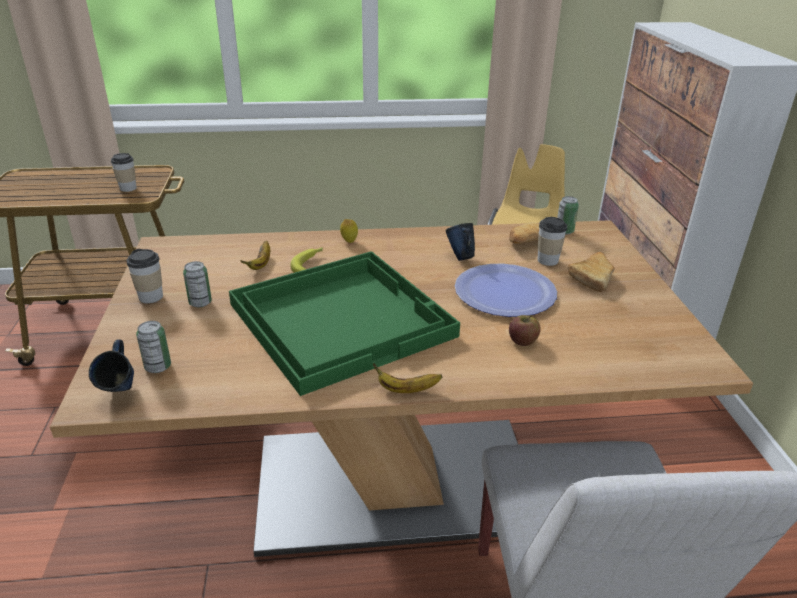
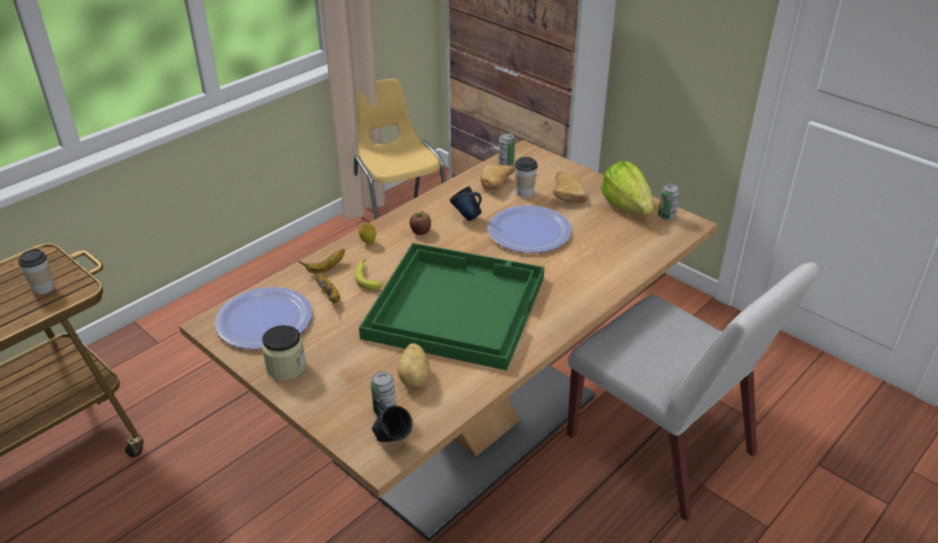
camera: 40 degrees left, 5 degrees up
(151, 297) = (286, 367): cup -> jar
(193, 258) = (264, 319): none -> plate
(200, 303) = (334, 350): can -> can (666, 216)
(220, 356) = (415, 377): none -> potato
(407, 390) = (561, 329): banana -> banana (325, 268)
(523, 341) = (582, 260): apple -> apple (420, 231)
(648, 315) = (626, 206): none -> lettuce

